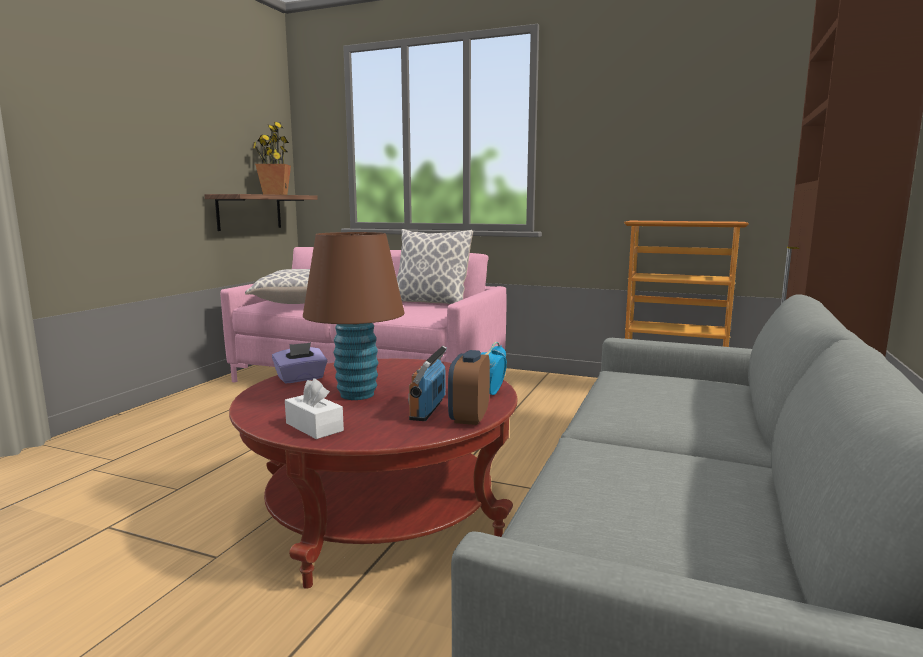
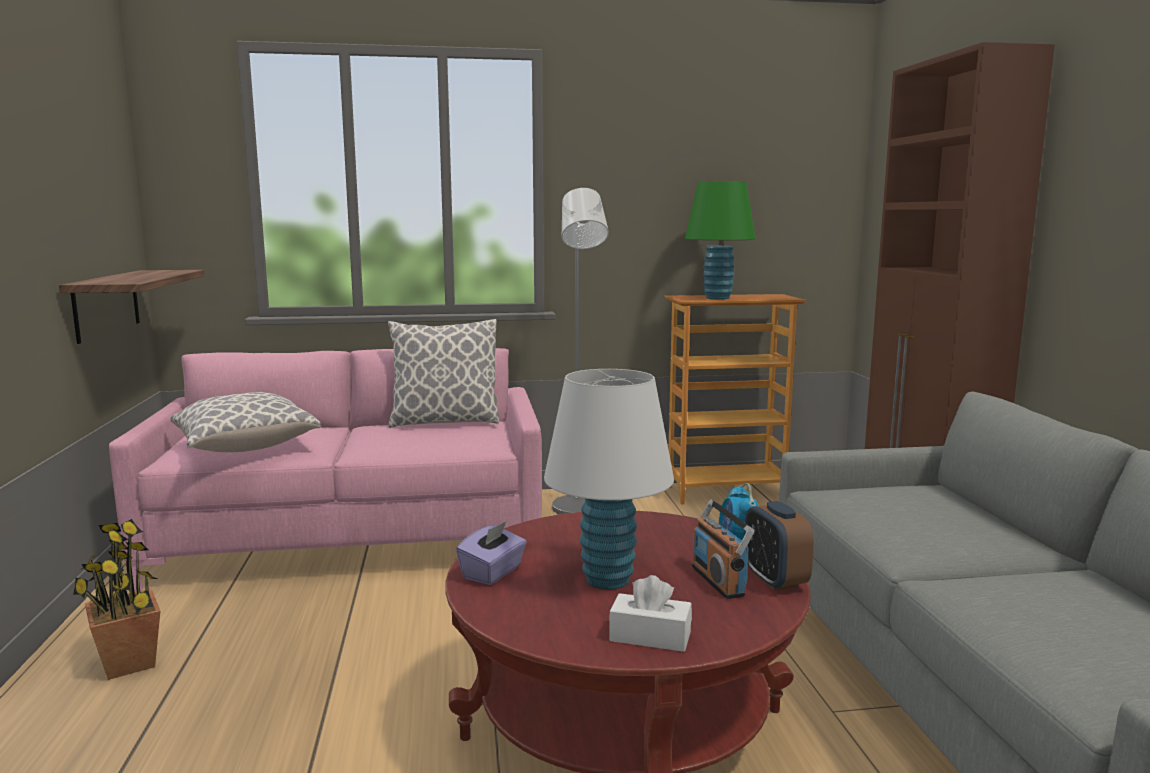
camera: 30 degrees left, 0 degrees up
(275, 194) = (149, 274): potted plant -> potted plant (129, 664)
(357, 394) = (608, 579): brown table lamp -> white table lamp
(535, 387) = (580, 511): none -> grey floor lamp
(668, 221) = (718, 298): none -> green table lamp

